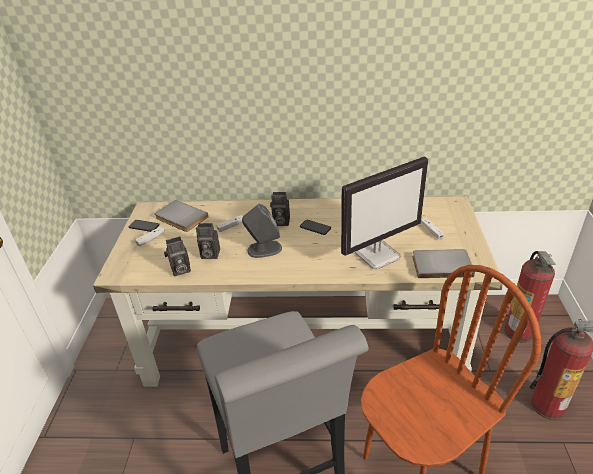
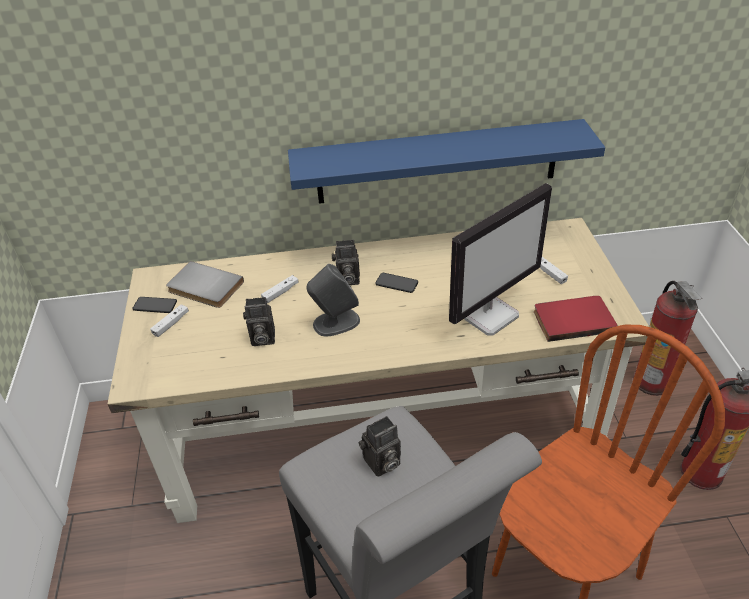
camera: 10 degrees left, 5 degrees up
(180, 270) = (227, 366): camera -> camera (381, 464)
(355, 143) = (437, 162): none -> blue shelf
(441, 264) = (572, 319): grey book -> red book

